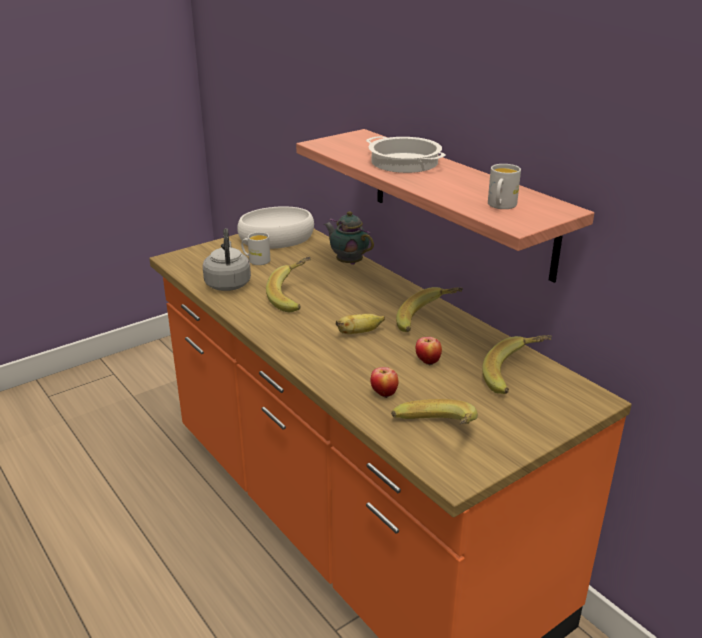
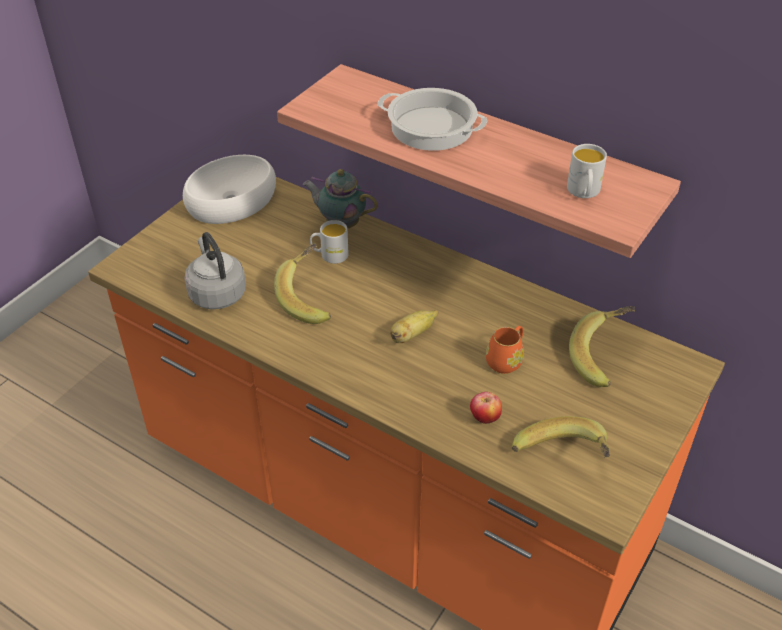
camera: 20 degrees left, 15 degrees up
(256, 260) = (228, 246): white mug -> white mug (329, 255)
(427, 362) = (506, 360): apple -> orange mug
(428, 322) = (478, 299): banana -> none

